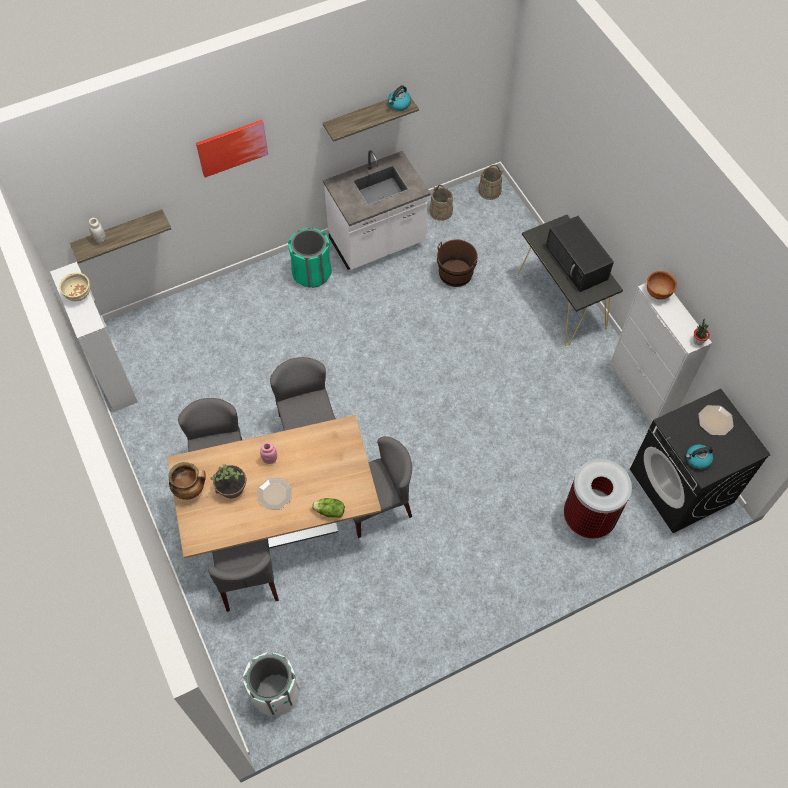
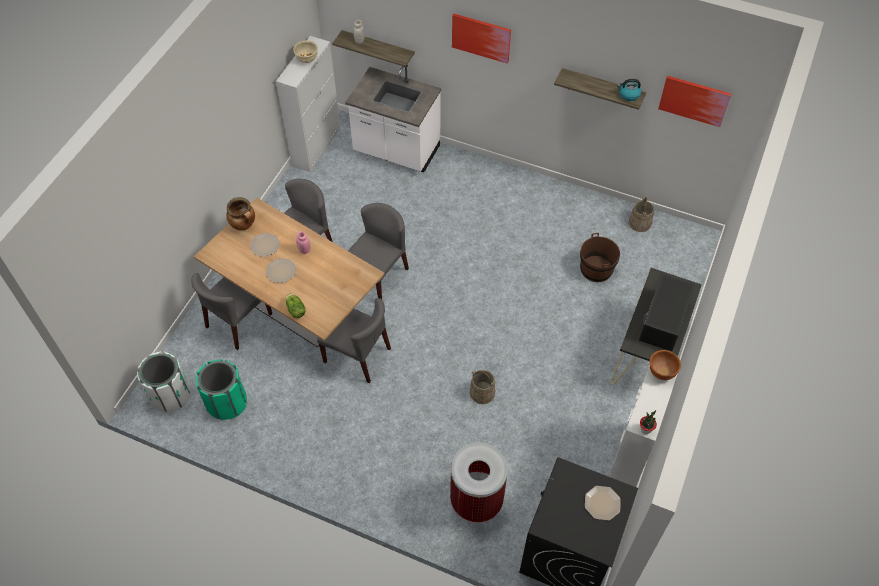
camera: 50 degrees right, 5 degrees down
(231, 487) = (265, 245): potted plant -> plate
(312, 273) = (502, 188): green trash can -> green trash can (226, 403)
(377, 243) = (568, 206): white counter -> white counter (396, 151)
(452, 70) = (694, 100): none -> picture
(489, 190) = (694, 239): beige bucket -> beige bucket (482, 392)
(697, 459) = (552, 512): kettle -> none

